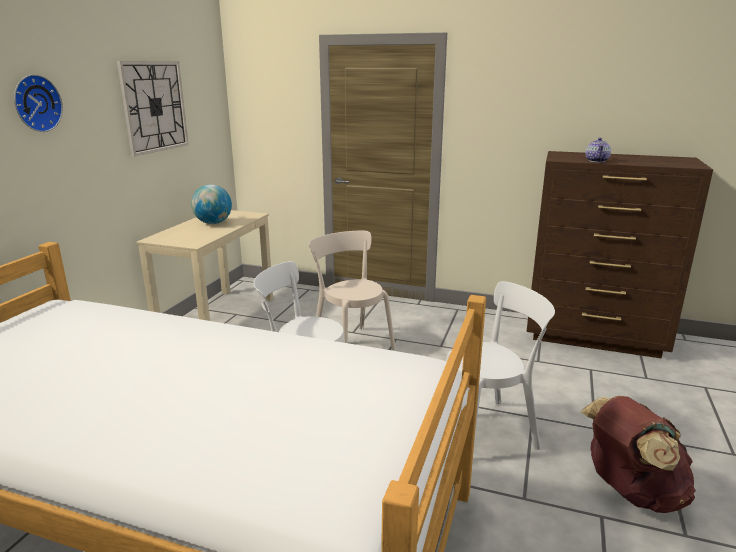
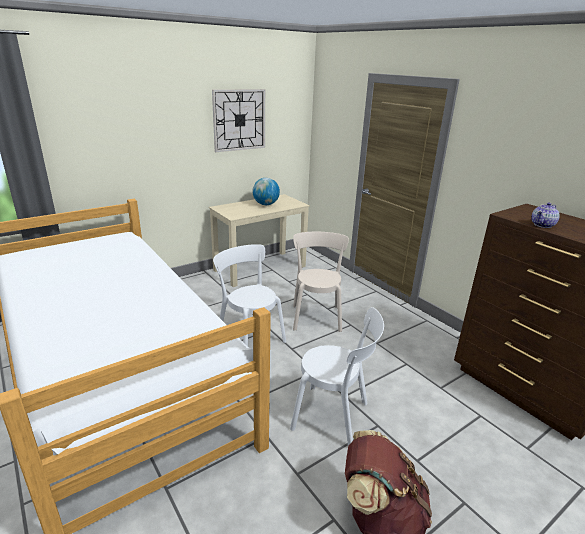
camera: 35 degrees right, 5 degrees up
(35, 103) = (147, 116): wall clock -> none

